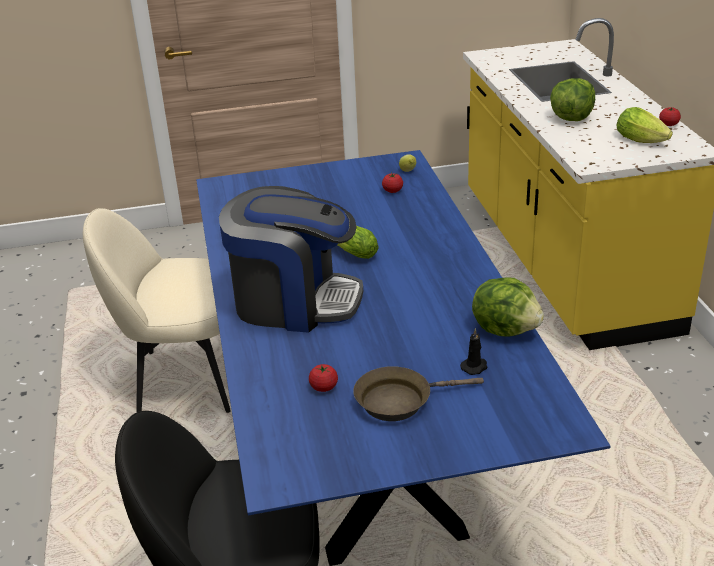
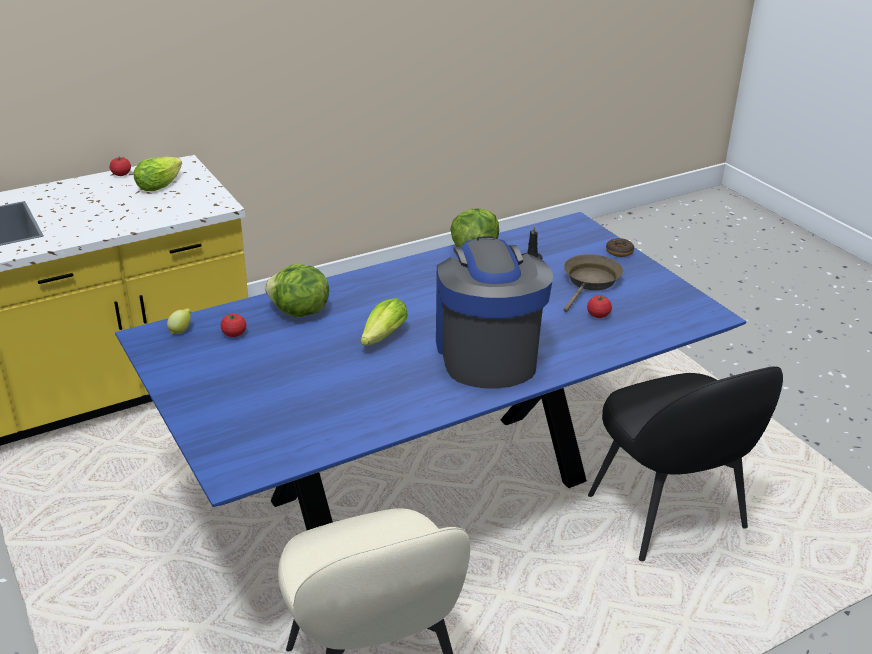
camera: 110 degrees left, 0 degrees up
(399, 400) = (590, 282): brown frying pan -> brown frying pan turned 120 degrees counterclockwise
(471, 449) = (619, 251): none -> donut
(571, 118) = (98, 218): lettuce -> lettuce (299, 312)

